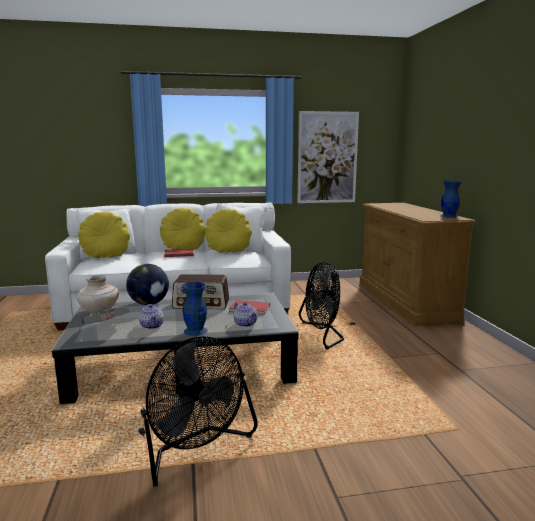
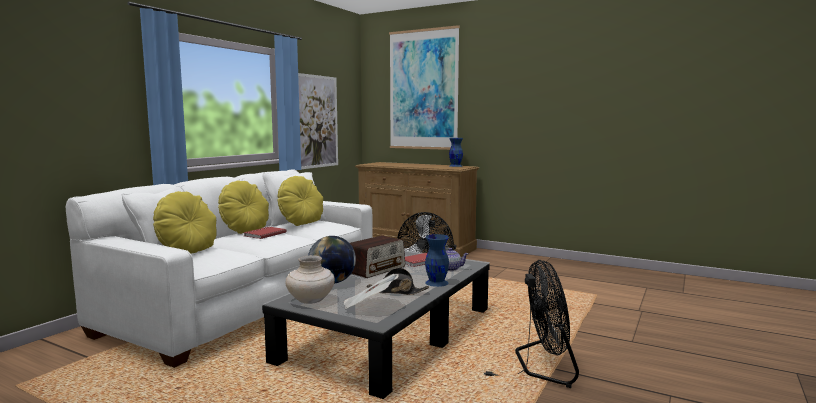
camera: 50 degrees left, 5 degrees down
(152, 326) = (397, 291): teapot -> black hat
(443, 120) = (423, 90): none -> picture

